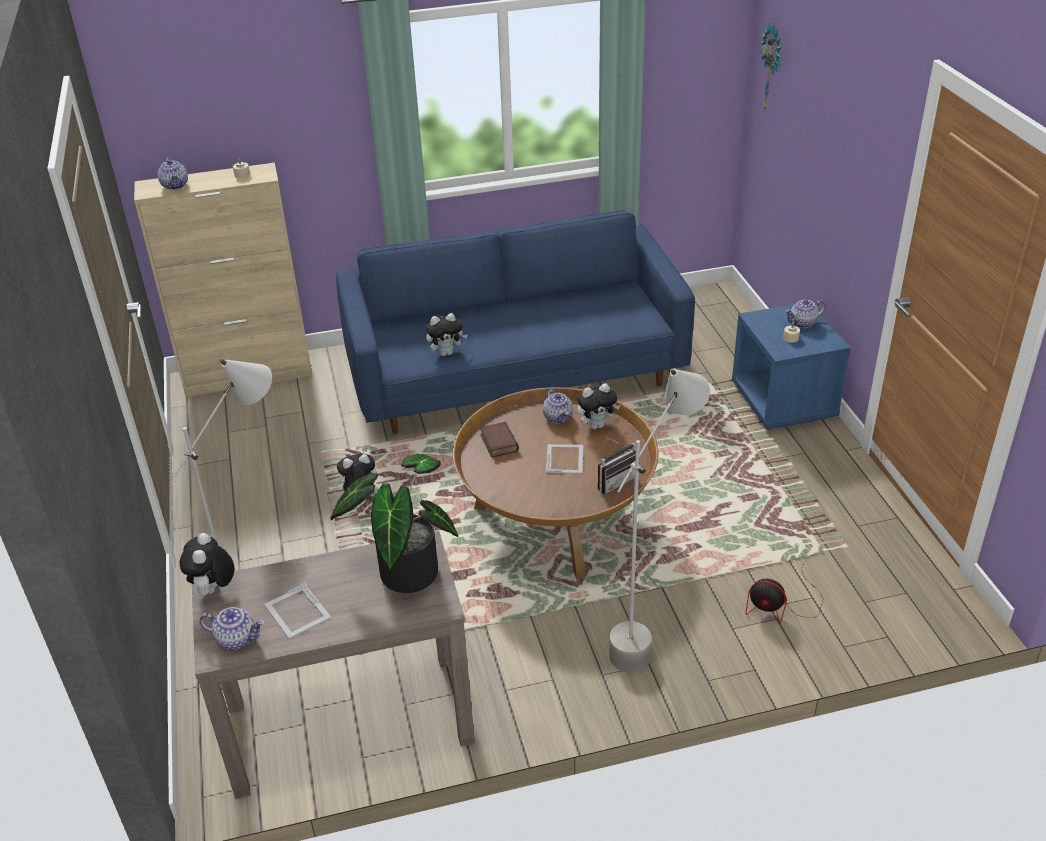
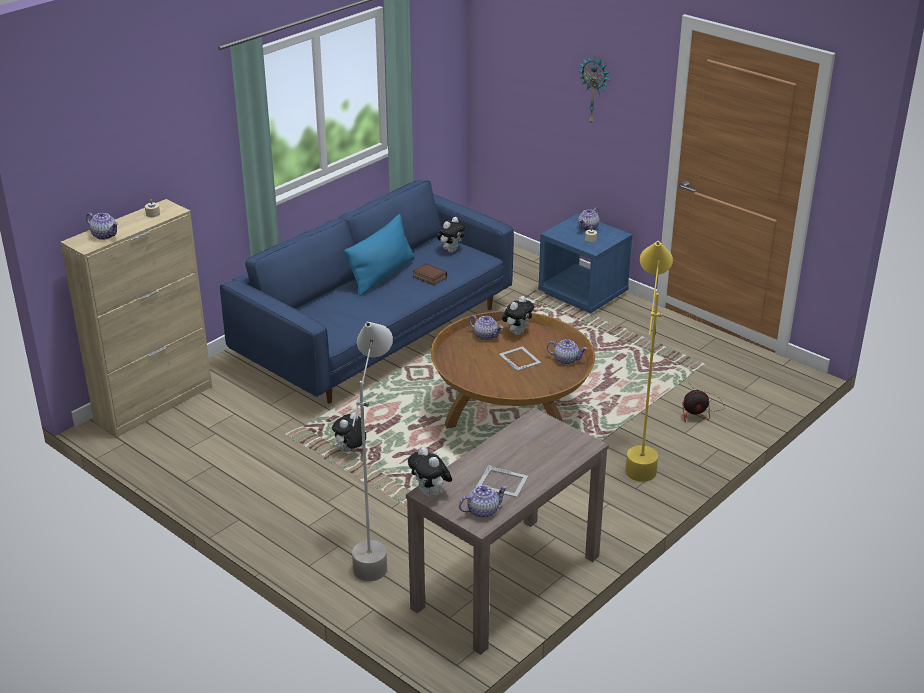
camera: 35 degrees left, 5 degrees down
(404, 569) = (540, 435): potted plant -> none
(447, 353) = (357, 321): plush toy -> plush toy (451, 250)
(497, 443) = (463, 365): book -> book (428, 277)
(527, 309) = (382, 275): none -> blue pillow
(614, 481) = (566, 360): radio -> teapot
(649, 634) = (640, 455): grey floor lamp -> yellow floor lamp
(772, 68) = (498, 47): wall clock -> wall clock (595, 89)

